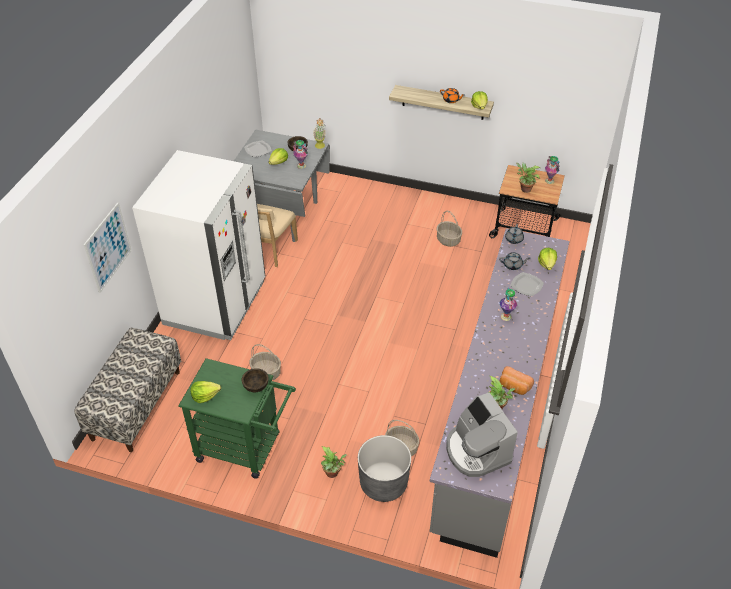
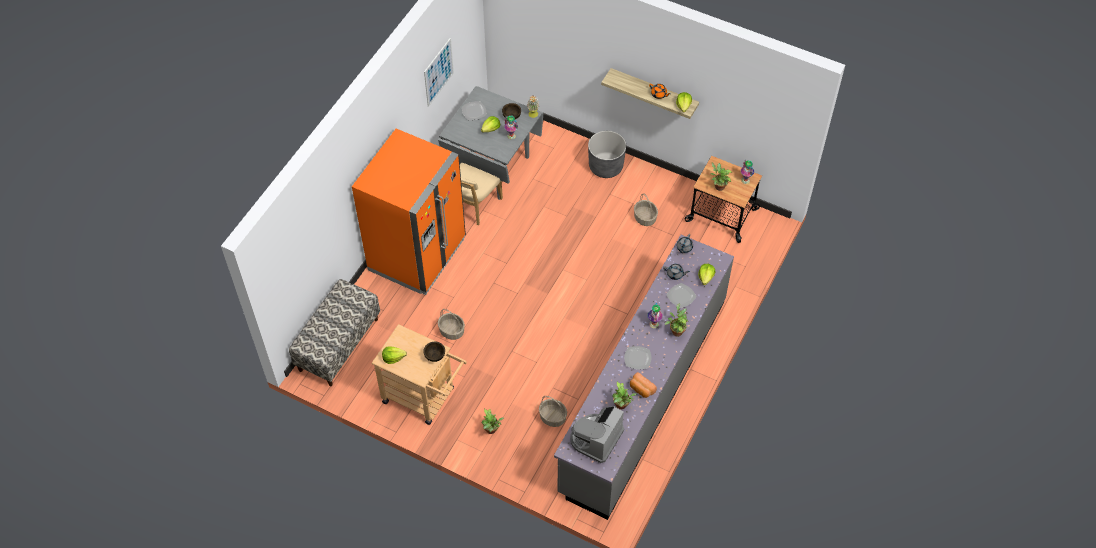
camera: 10 degrees right, 10 degrees up
(108, 247) = (328, 221): picture -> picture (438, 72)
(215, 302) = (417, 255): white fridge -> orange fridge
(245, 448) = (424, 397): green cart -> beige cart
(383, 483) = (531, 445): grey planter -> grey planter (606, 166)
(476, 451) = (595, 438): coffee machine -> coffee machine turned 45 degrees clockwise
(498, 354) = (637, 358): none -> plate
(533, 320) = (676, 331): none -> potted plant

